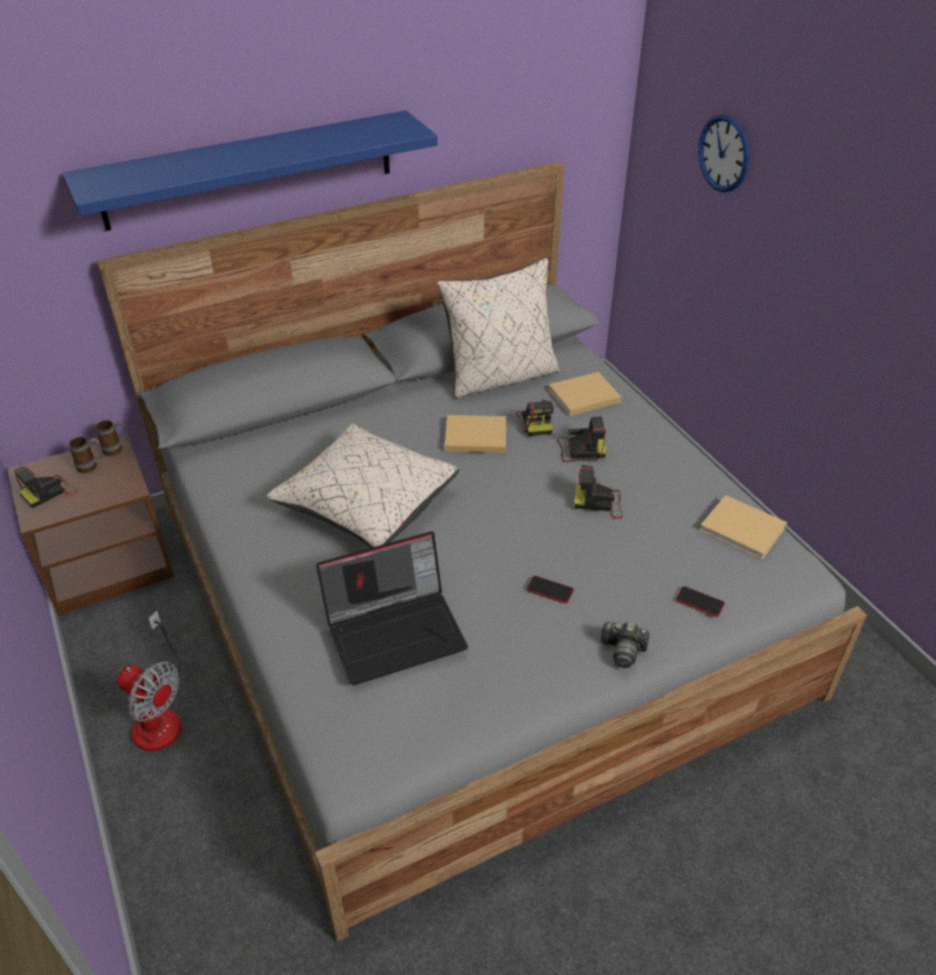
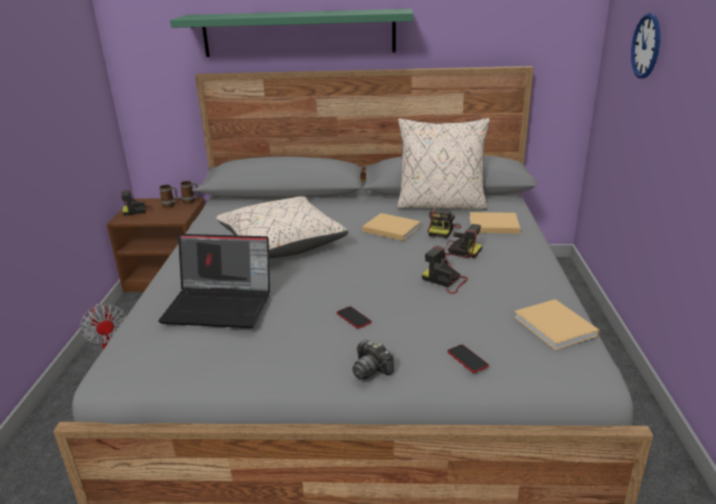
camera: 30 degrees right, 15 degrees down
(249, 170) = (298, 33): blue shelf -> green shelf

